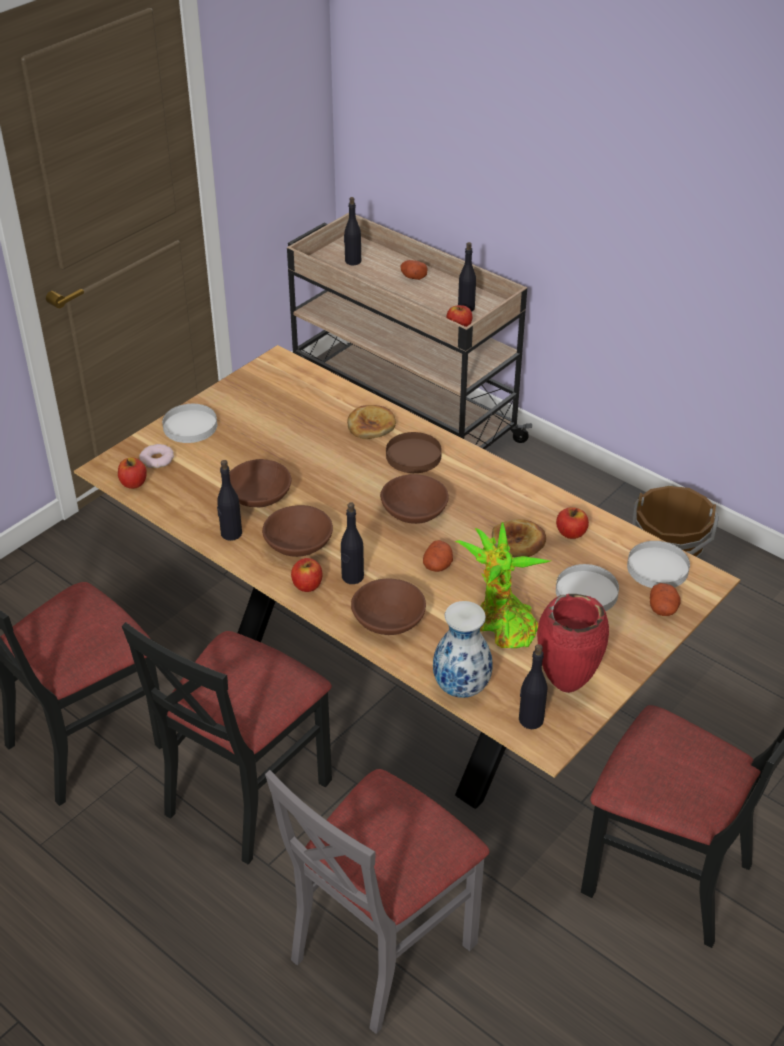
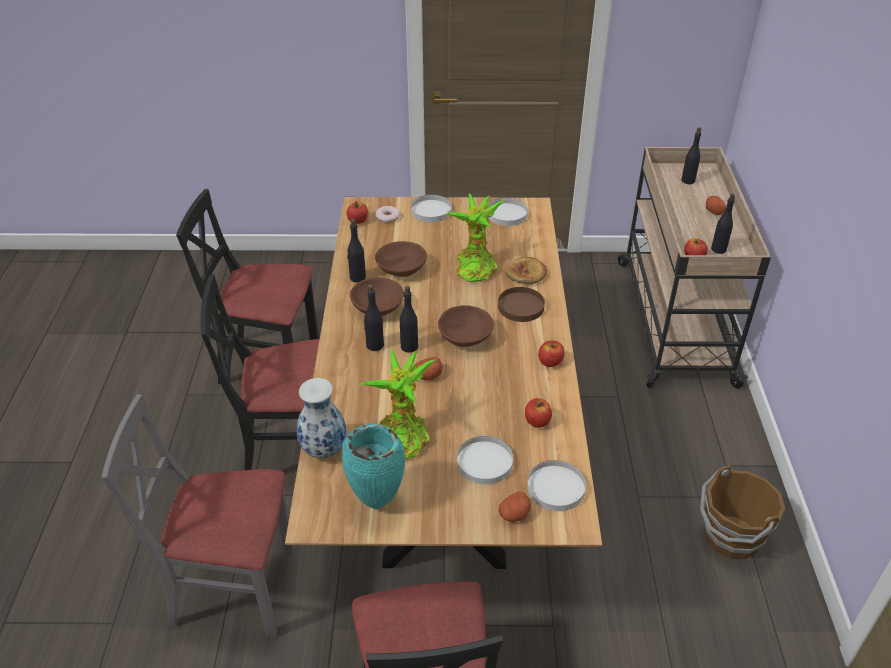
camera: 50 degrees right, 0 degrees up
(266, 384) = (507, 214): none -> white plate
(307, 585) = (346, 331): apple -> apple (550, 362)
(319, 449) = (475, 266): none -> potted plant
(388, 621) = (351, 383): brown bowl -> none
(518, 542) = (495, 400): bread -> none
(530, 720) = (326, 501): black bottle -> black bottle (409, 346)
(565, 685) = (378, 501): red vase -> turquoise vase

